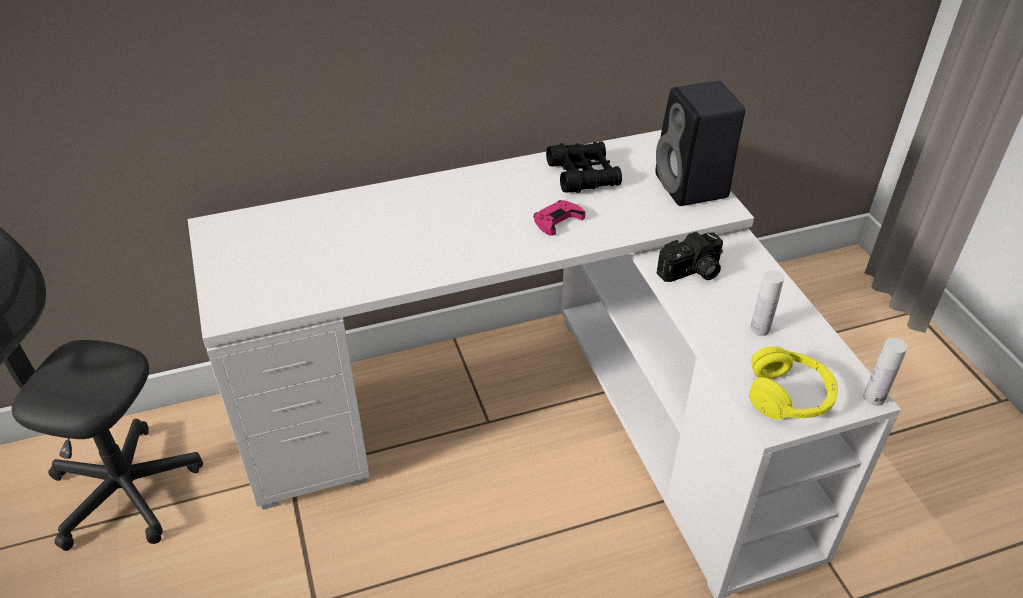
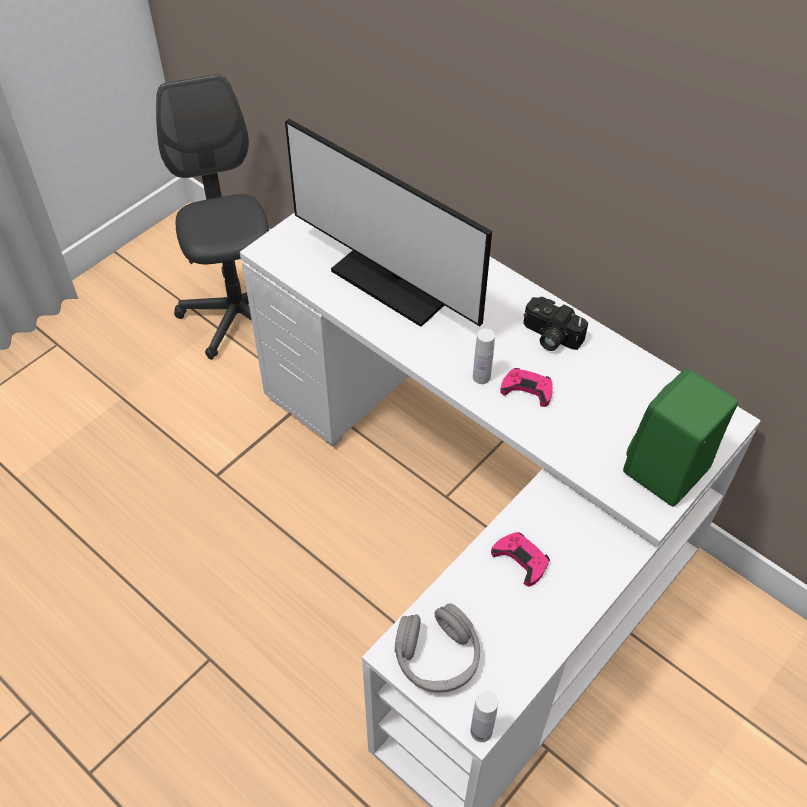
camera: 60 degrees right, 10 degrees up
(362, 248) = (392, 283): none -> monitor
(583, 175) = (610, 379): black binoculars -> none
(692, 272) = (551, 522): camera -> camera (549, 336)
(693, 187) = (665, 472): black speaker -> green speaker
(718, 304) = (521, 559): none -> pink game controller
(759, 329) = (511, 605): white bottle -> white bottle (481, 377)
(789, 396) = (437, 657): yellow headphones -> grey headphones

